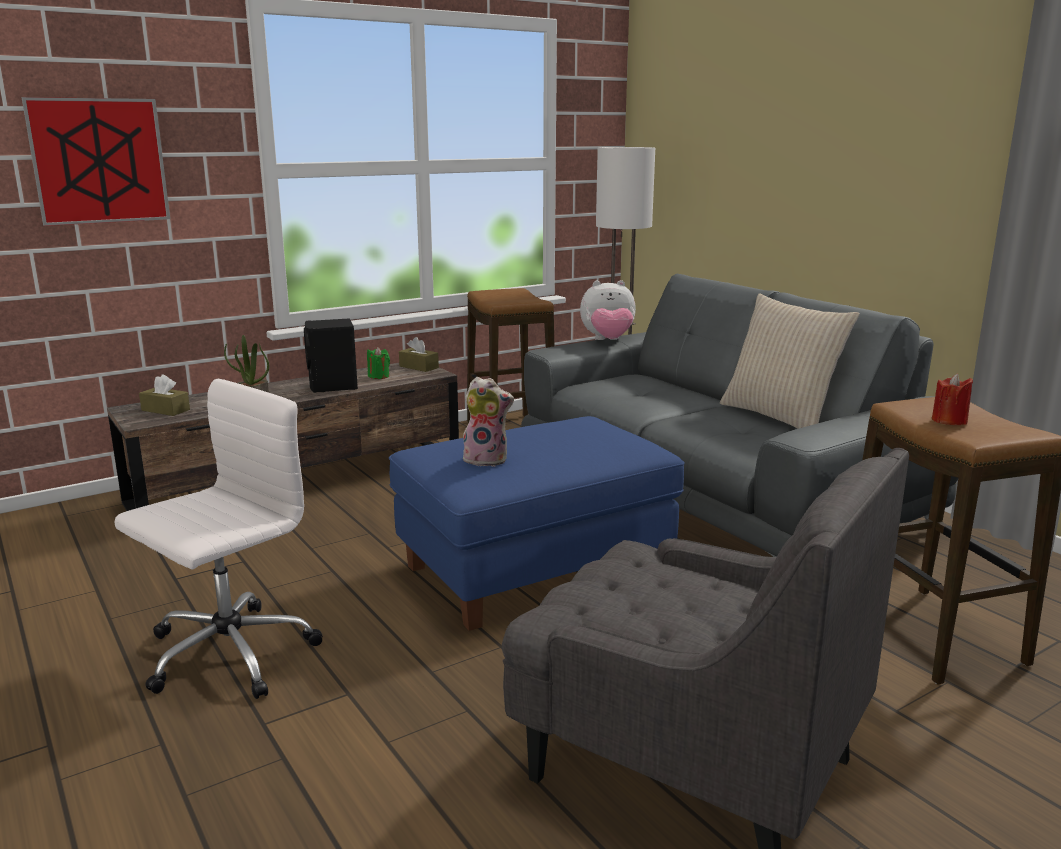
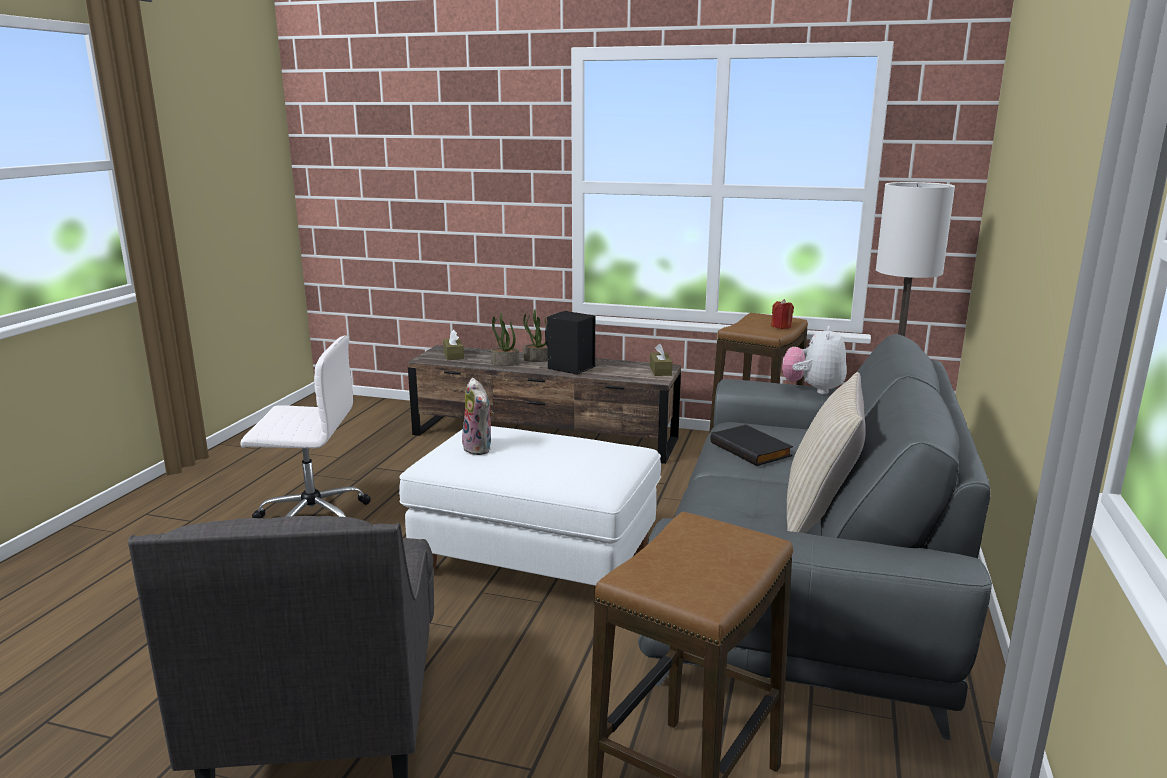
camera: 50 degrees right, 0 degrees up
(99, 161) = (461, 173): picture -> none
(276, 389) = (537, 359): none -> potted plant
(378, 376) = (616, 369): green candle -> none
(536, 569) = (537, 561): blue ottoman -> white ottoman
(608, 341) = (813, 389): plush toy -> plush toy turned 60 degrees clockwise
(640, 395) = (752, 449): none -> black book
(949, 421) = (683, 554): red candle -> red candle (781, 326)

